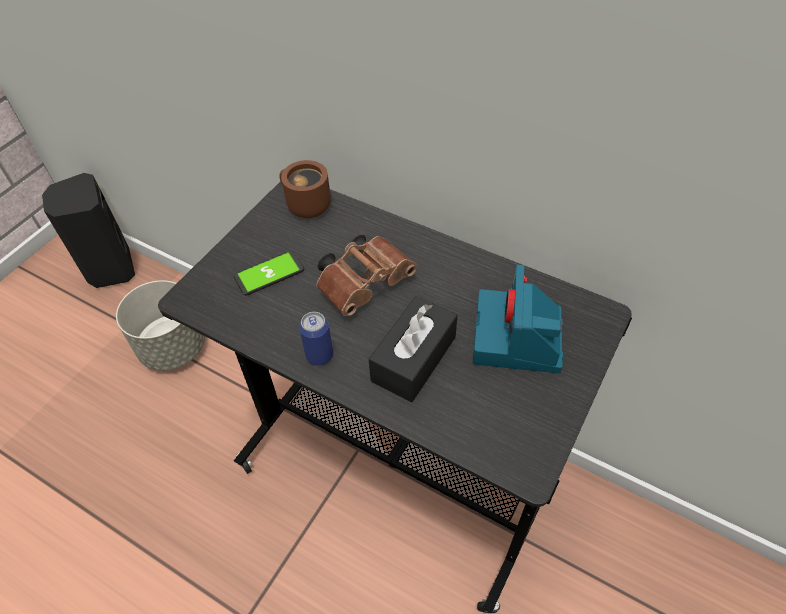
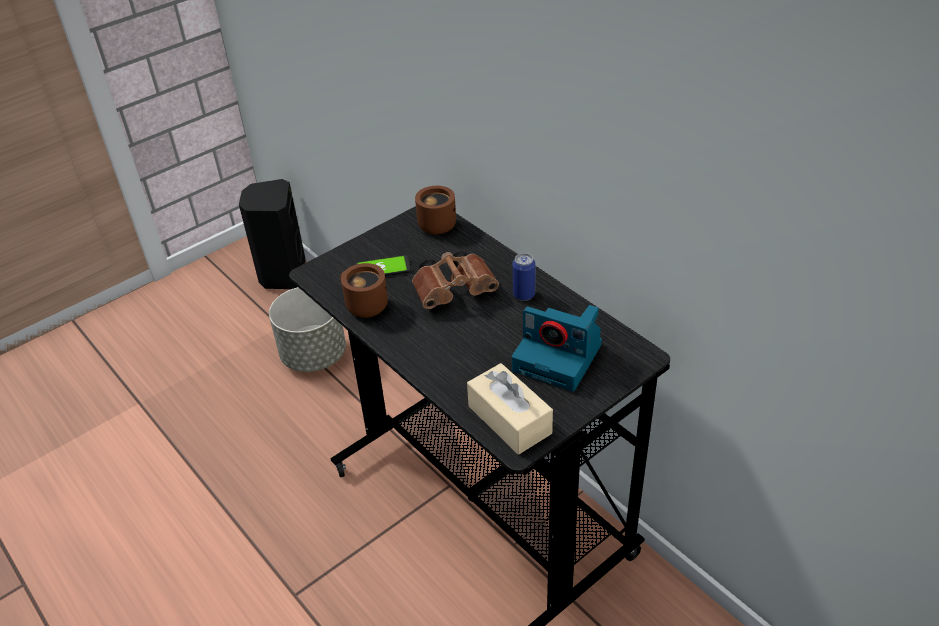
camera: 20 degrees right, 10 degrees down
(266, 328) = (363, 306): none -> brown mug
(319, 355) = (394, 333): can -> can (524, 294)
(413, 358) = (467, 352): black tissue box -> none
(502, 436) = (509, 419): none -> beige tissue box
(518, 339) = (559, 357): camera -> camera turned 90 degrees counterclockwise

